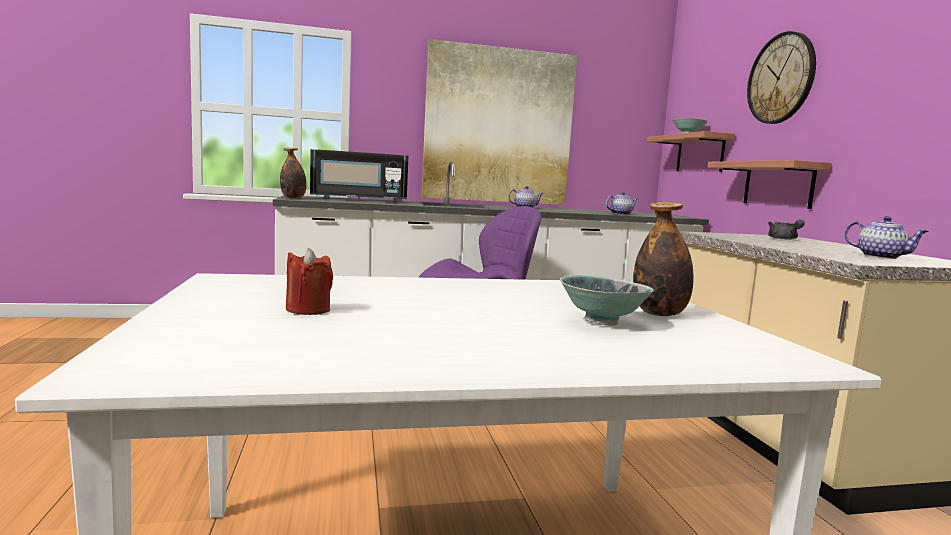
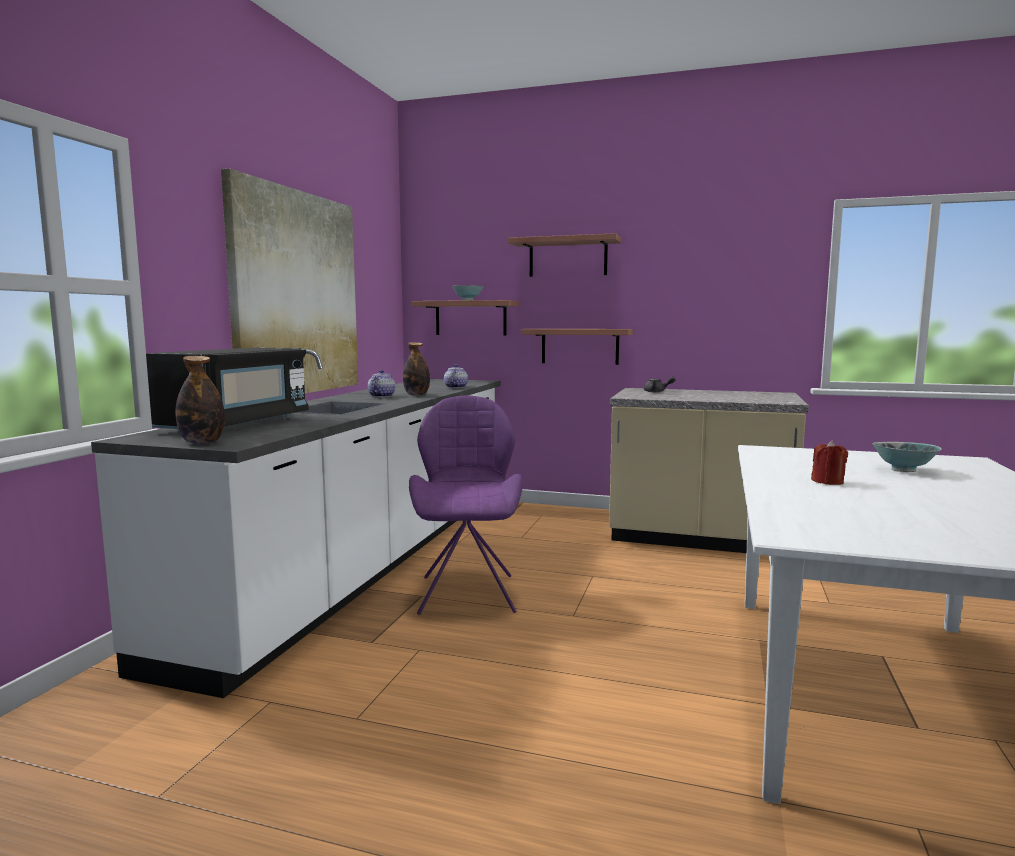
camera: 60 degrees left, 0 degrees up
(308, 310) = (926, 520): red candle -> red candle (827, 482)
(659, 314) = (866, 458): bottle -> bottle (416, 395)
(781, 78) = (568, 257): wall clock -> shelf
(882, 257) = (761, 396): teapot -> none

